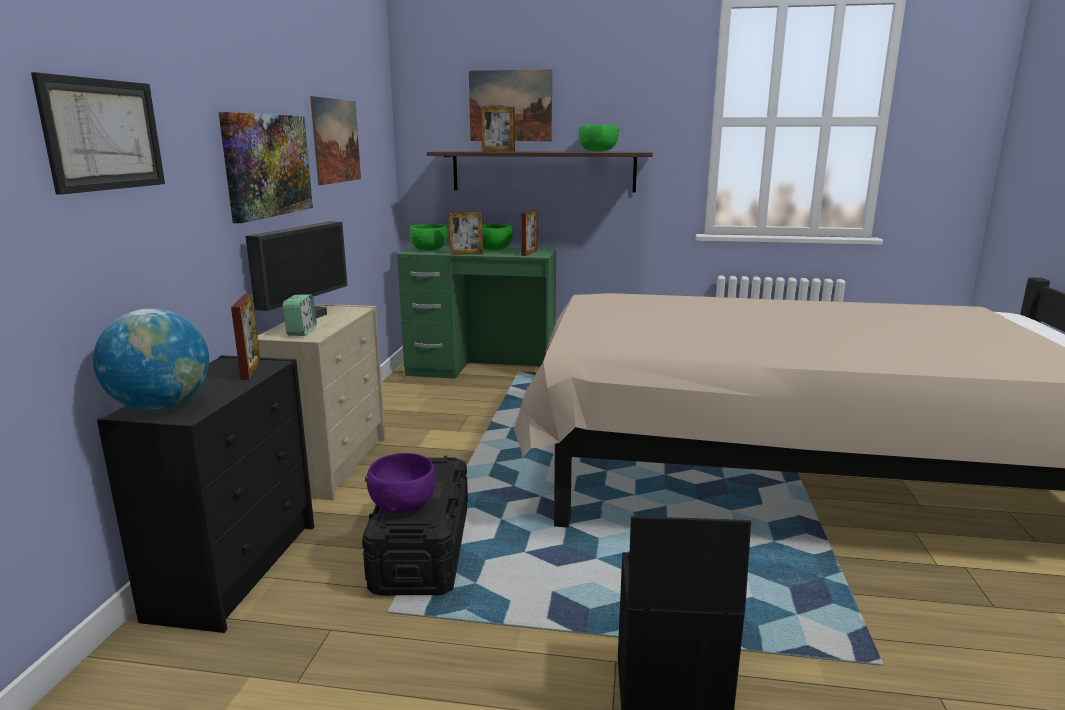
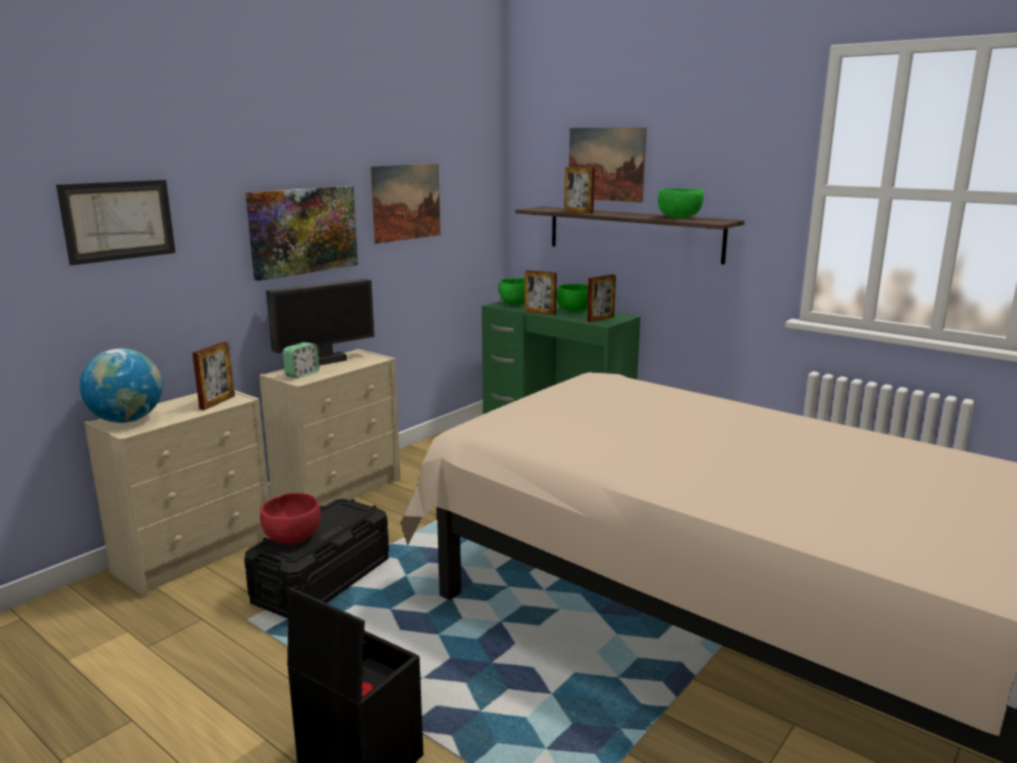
camera: 30 degrees right, 0 degrees up
(237, 568) = (197, 554): black dresser -> beige dresser
(402, 504) = (293, 537): purple bowl -> red bowl

